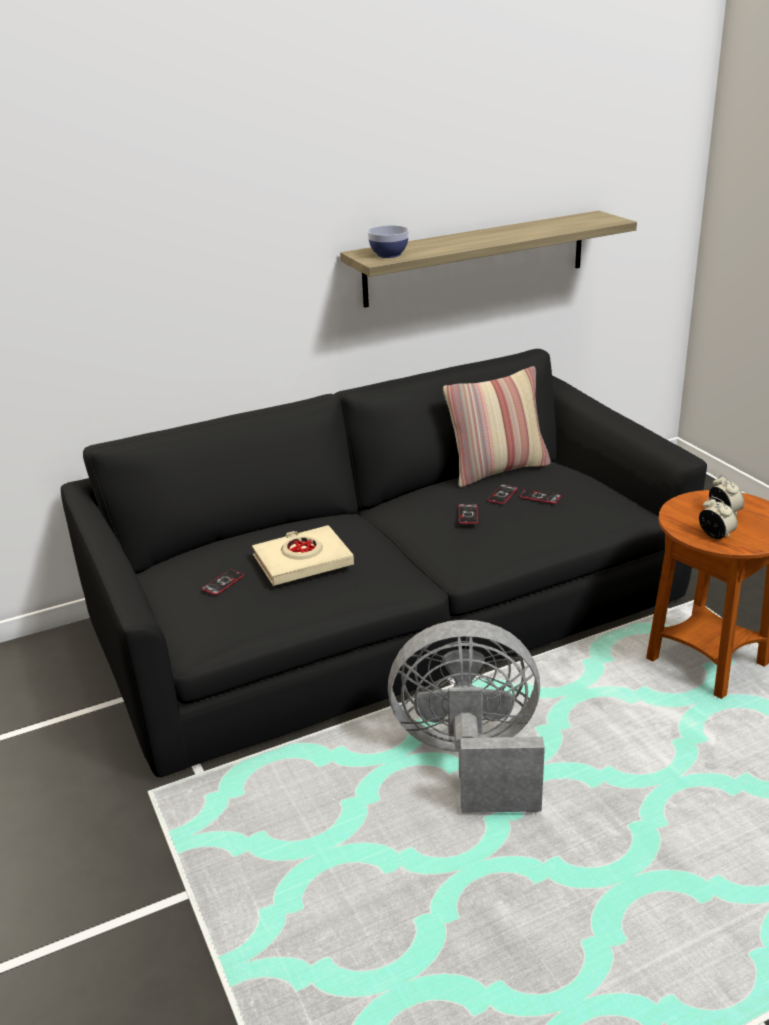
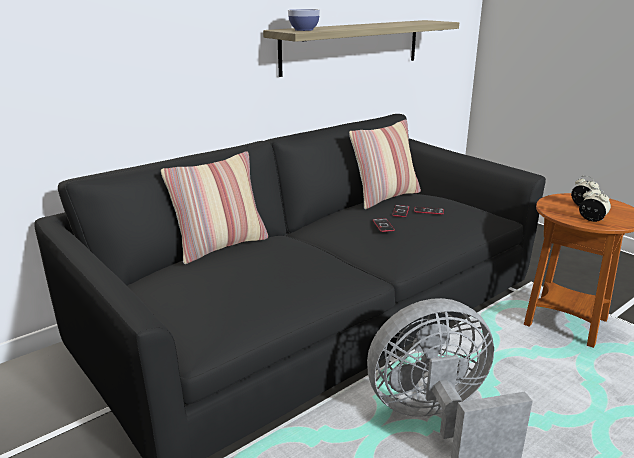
camera: 15 degrees left, 5 degrees down
(223, 583) = (205, 290): phone -> none
(263, 526) = (221, 246): none -> pillow
(302, 561) = (269, 267): beige book -> none

